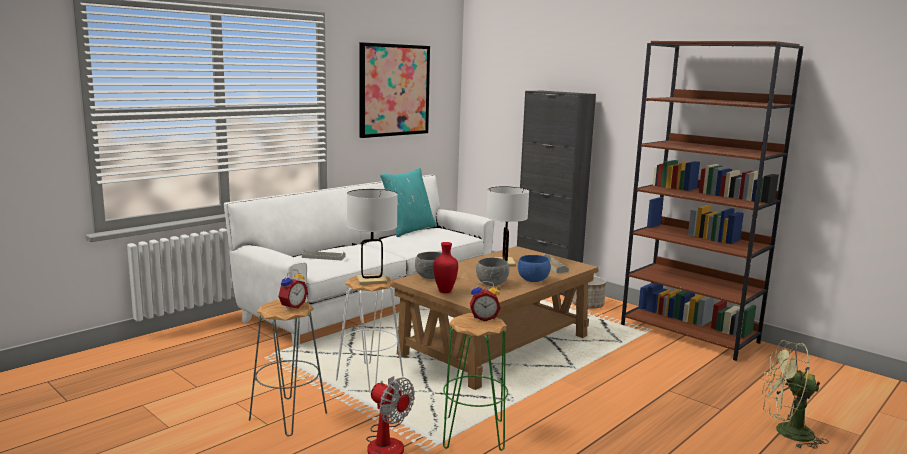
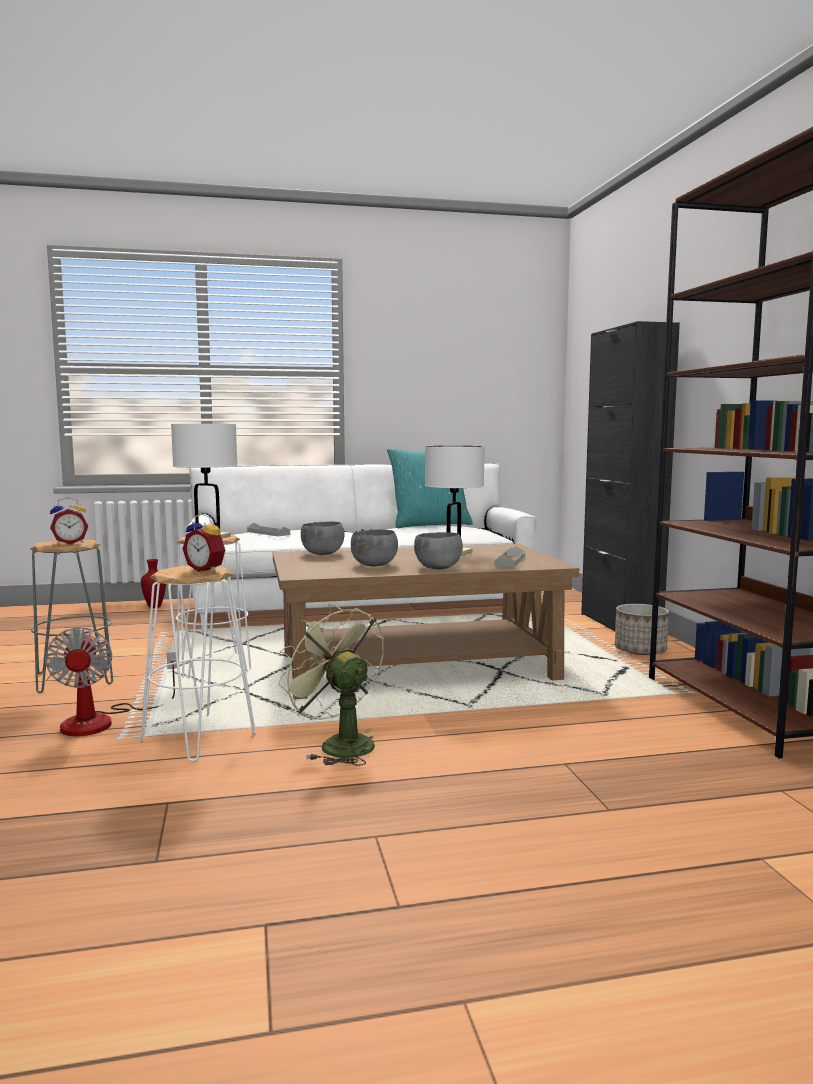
camera: 35 degrees right, 5 degrees down
(394, 90) = (449, 354): picture -> none
(444, 291) = (299, 564): red vase -> red vase (154, 607)
(474, 434) = (199, 738): green stool -> white stool
(533, 281) = (437, 568): blue bowl -> grey bowl
(786, 432) = (674, 876): green fan -> green fan (338, 744)

